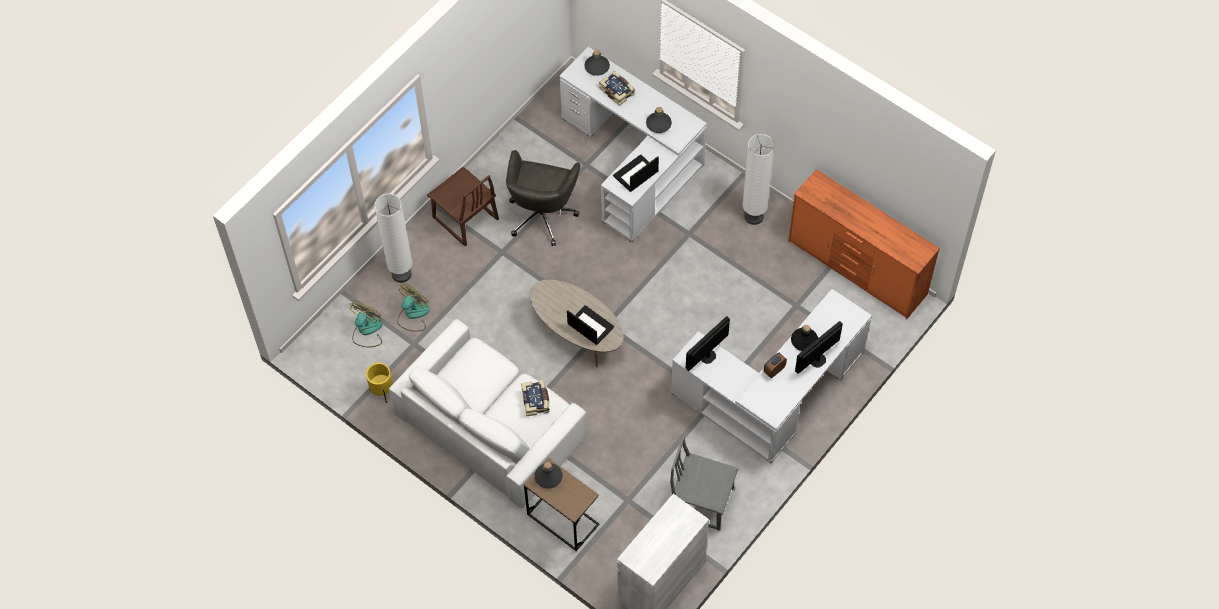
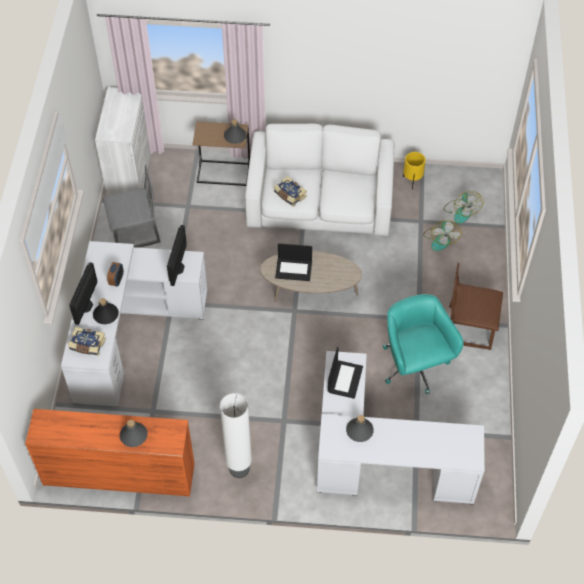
camera: 145 degrees right, 5 degrees down
(401, 274) = (476, 261): white floor lamp -> none
(542, 214) = (414, 367): grey office chair -> turquoise office chair
(596, 67) = (459, 454): grey bottle -> grey bottle (134, 435)
(617, 91) = (421, 441): book -> book (87, 345)

